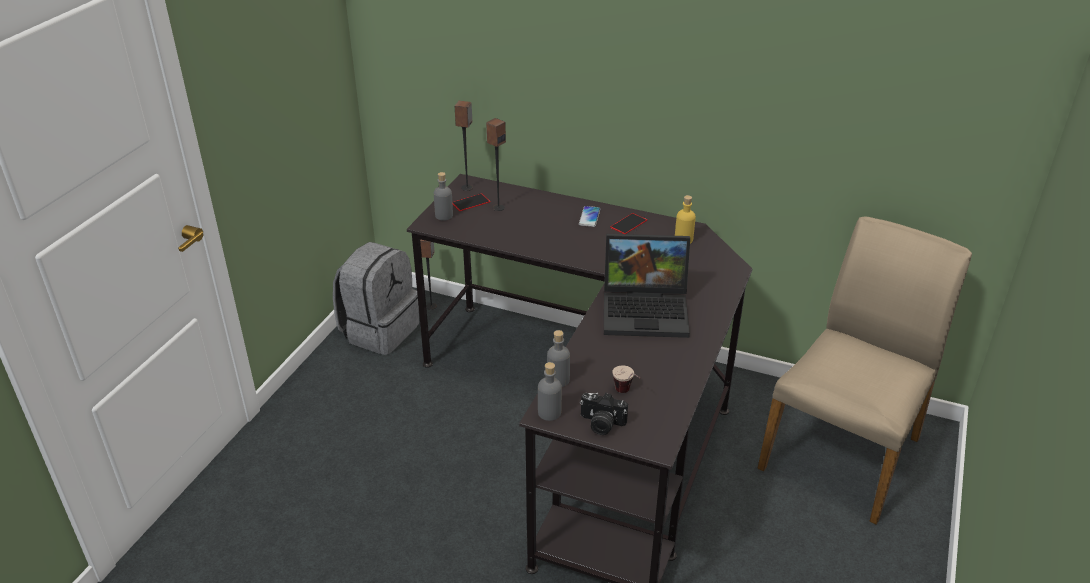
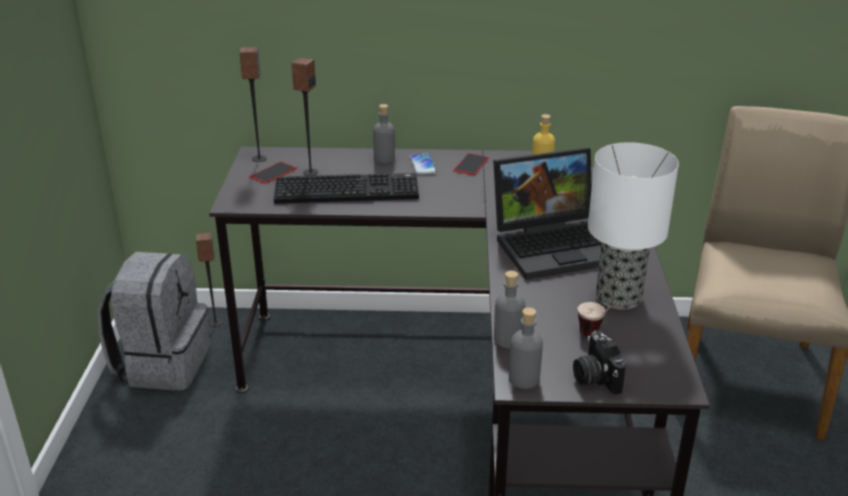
camera: 20 degrees left, 5 degrees down
(444, 216) = (249, 191): grey bottle -> grey bottle (384, 158)
(518, 229) = (348, 190): none -> keyboard
(601, 424) = (594, 377): camera -> camera turned 75 degrees clockwise
(664, 365) = (617, 296): none -> table lamp

